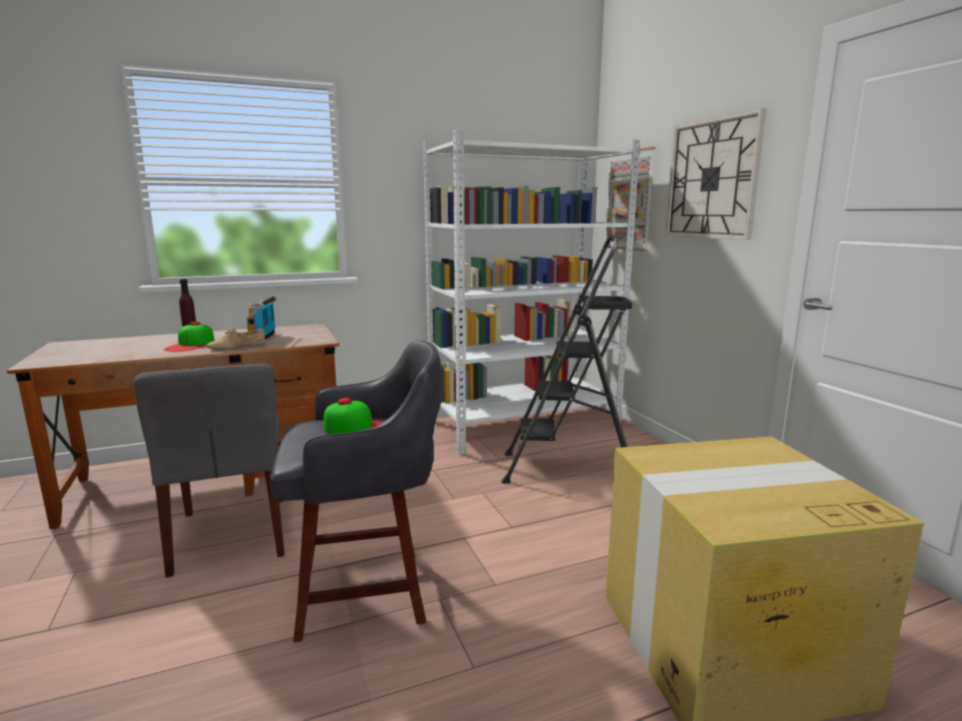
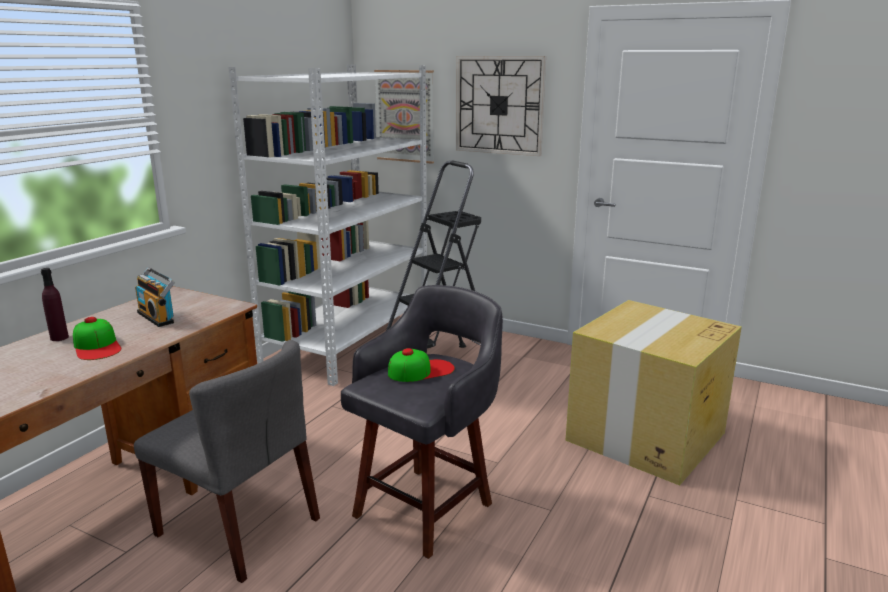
camera: 40 degrees left, 5 degrees up
(237, 348) = (167, 335): beige shoe -> none

